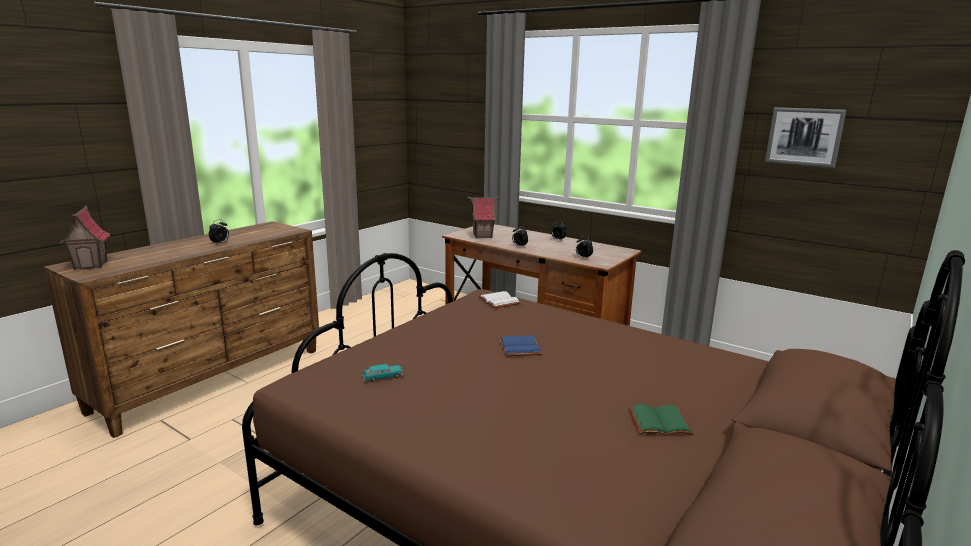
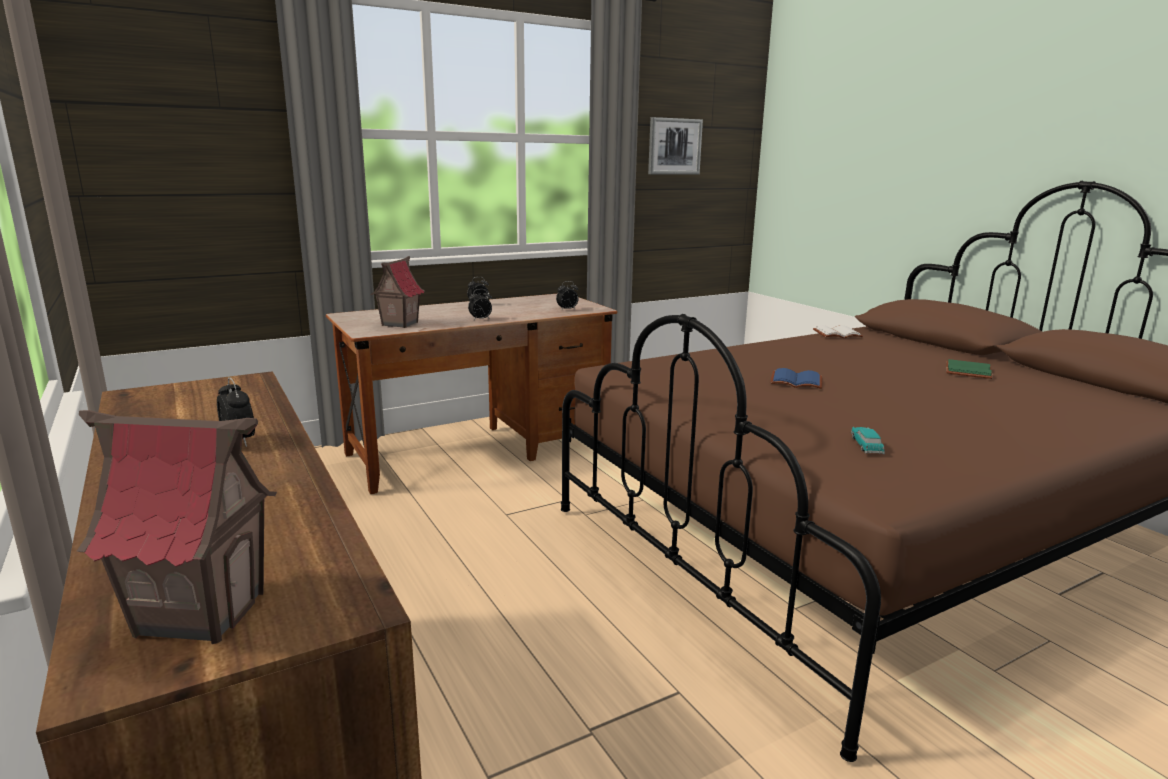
camera: 65 degrees left, 0 degrees up
(498, 301) = (644, 367): white book -> white book (837, 334)

